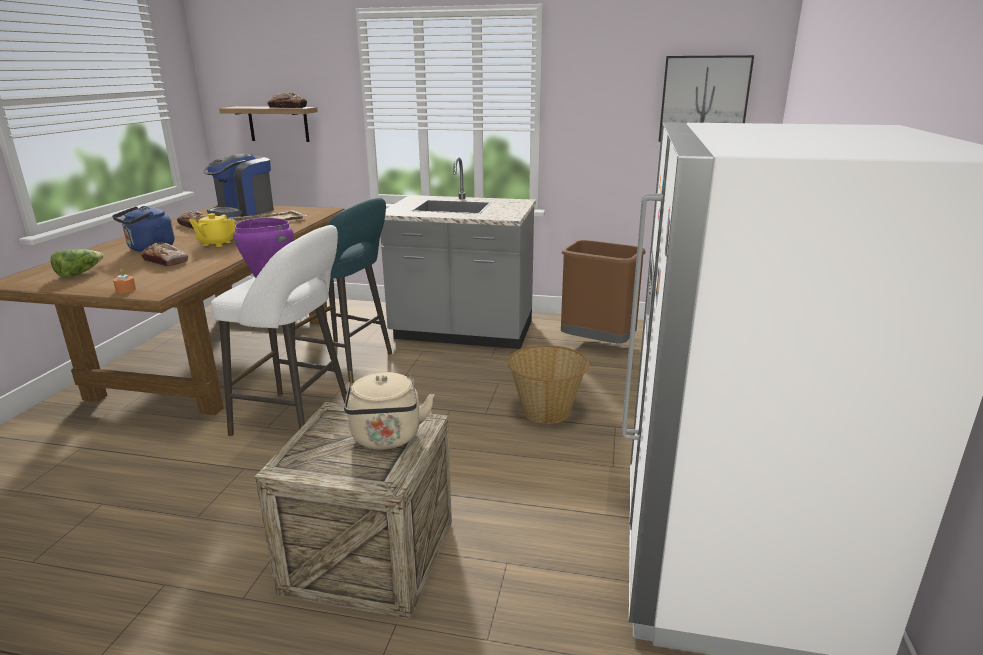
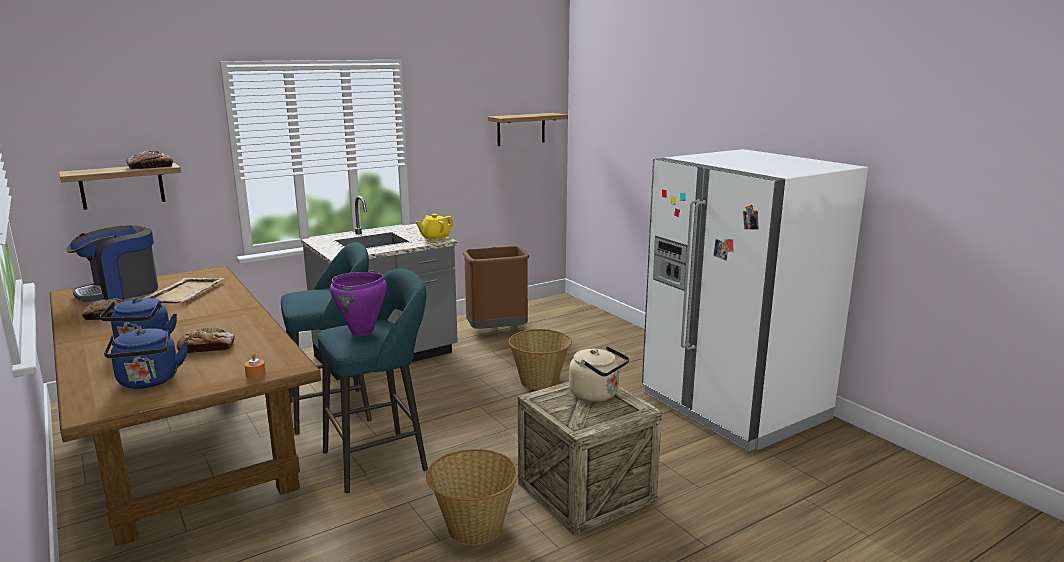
camera: 45 degrees left, 5 degrees down
(79, 273) = (149, 382): lettuce -> blue kettle
(216, 243) = (204, 322): yellow teapot -> yellow teapot (435, 239)
(232, 524) = (473, 528): none -> basket
(244, 211) = (120, 292): coffee machine -> coffee machine turned 60 degrees clockwise
(298, 420) = (381, 459): white stool -> turquoise stool
(704, 99) = (521, 129): picture -> shelf

